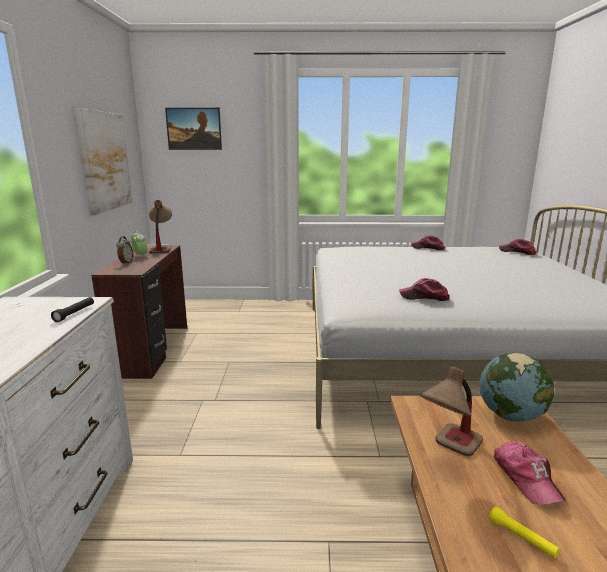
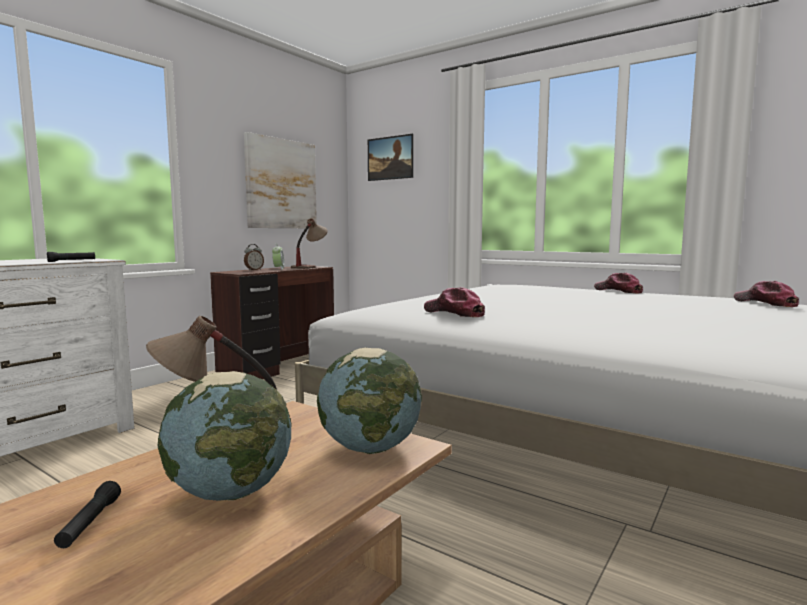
camera: 35 degrees right, 10 degrees down
(522, 538) = (89, 523): yellow flashlight -> black flashlight
(526, 478) = (231, 492): cap -> globe

